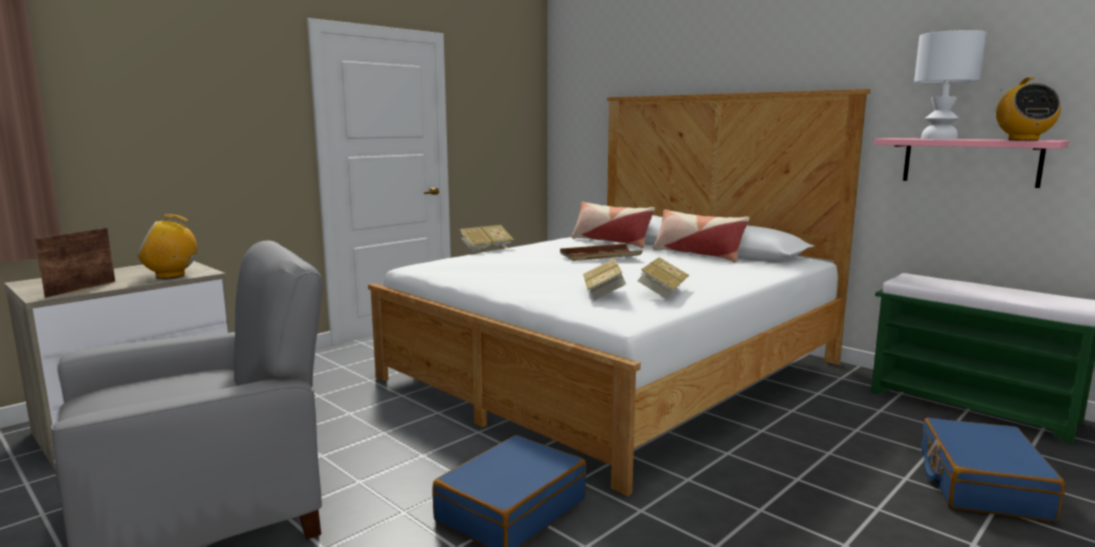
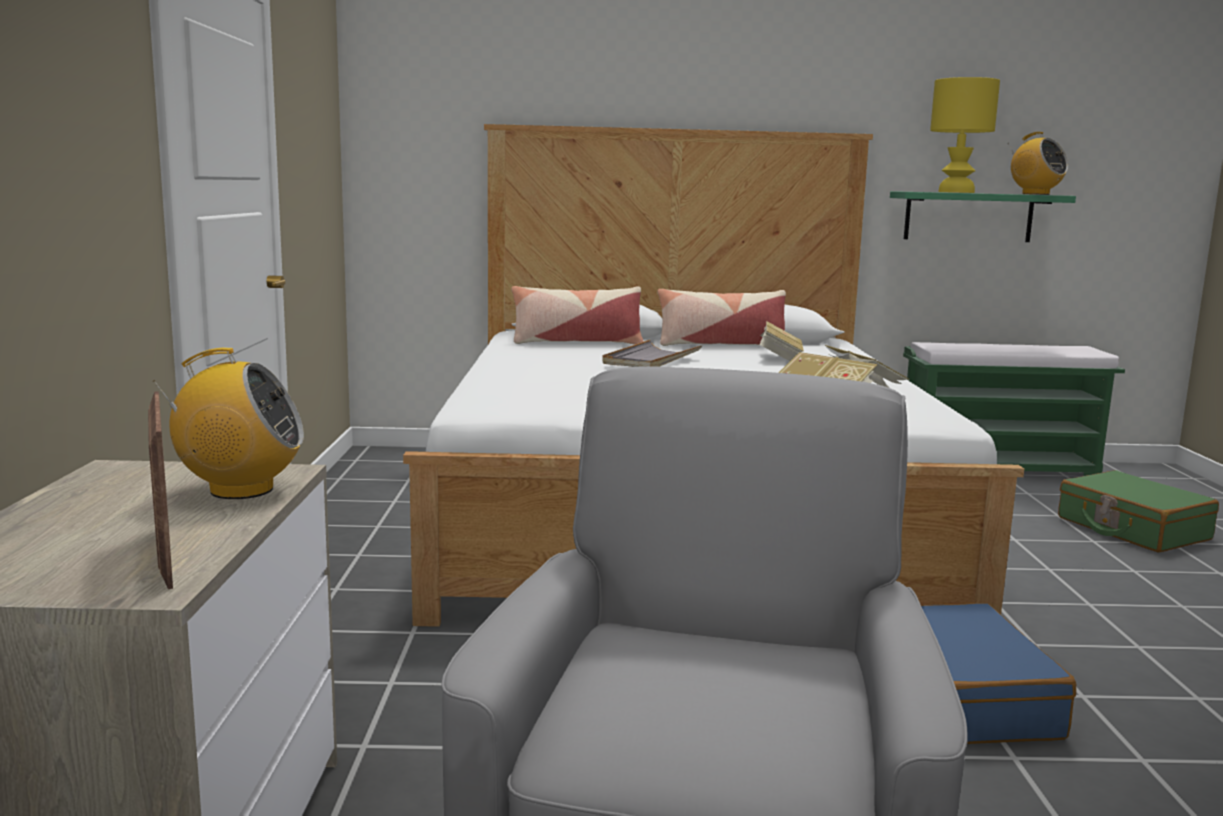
camera: 45 degrees left, 0 degrees up
(171, 275) = (240, 490): radio -> radio turned 120 degrees counterclockwise
(486, 249) = (467, 371): book -> book (780, 357)
(599, 255) = (651, 359): brown tray -> grey tray
(939, 138) = (955, 192): white table lamp -> yellow table lamp
(970, 161) = (968, 217): pink shelf -> green shelf
(981, 485) = (1132, 529): blue suitcase -> green suitcase

